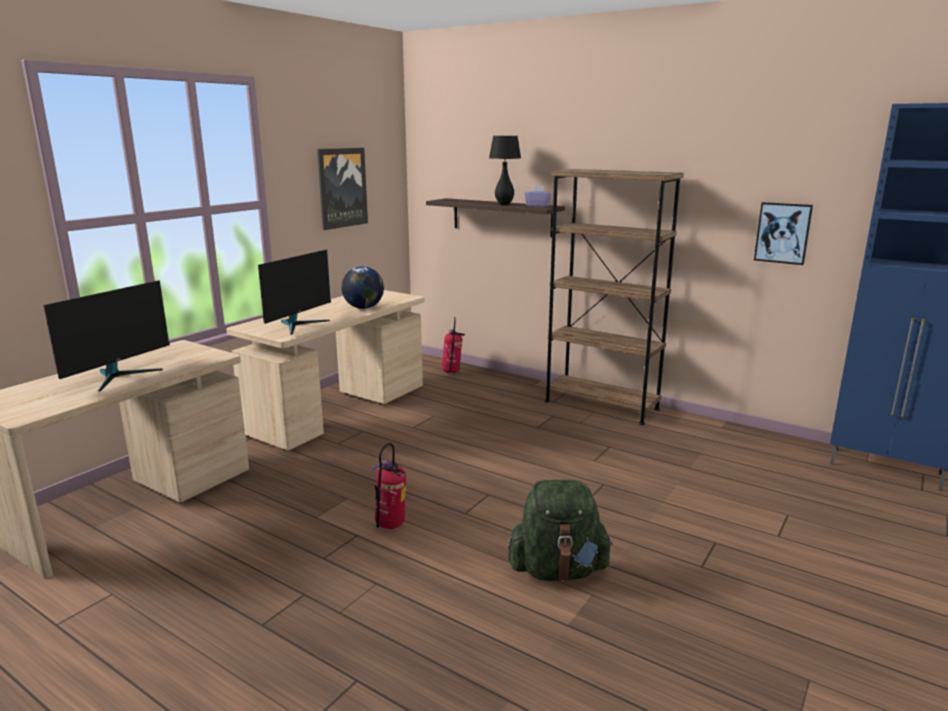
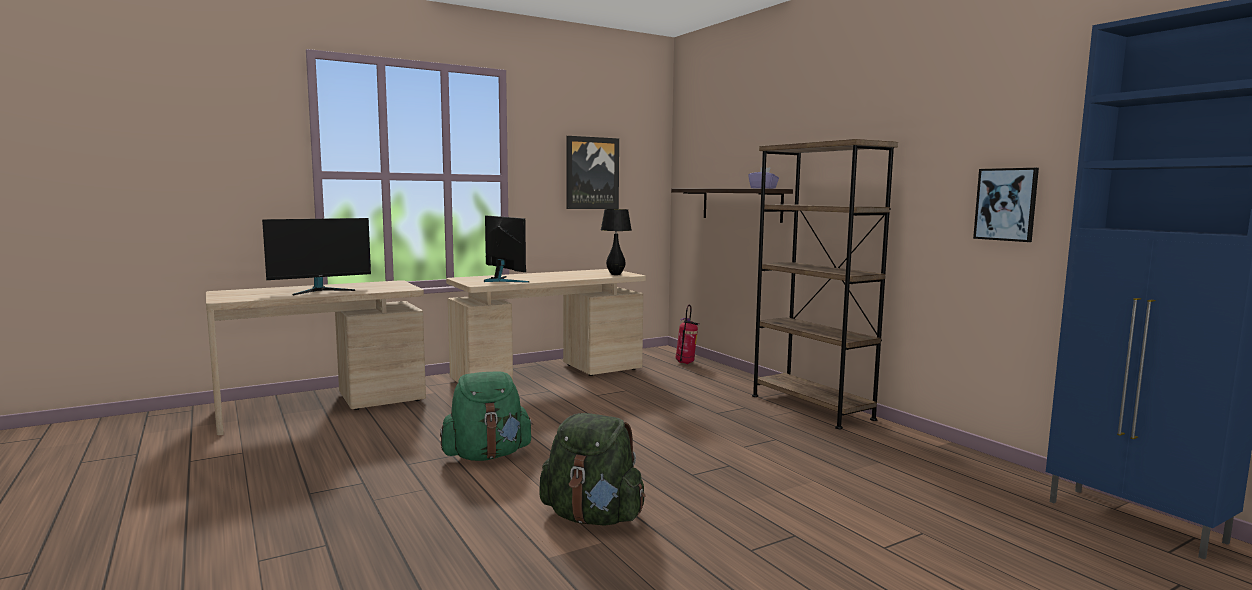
camera: 25 degrees right, 10 degrees down
(298, 325) = (503, 280): monitor -> monitor turned 90 degrees counterclockwise
(363, 308) = (577, 277): globe -> none
(390, 526) = (487, 455): fire extinguisher -> green backpack
(504, 205) = (733, 188): black table lamp -> black table lamp (615, 274)

